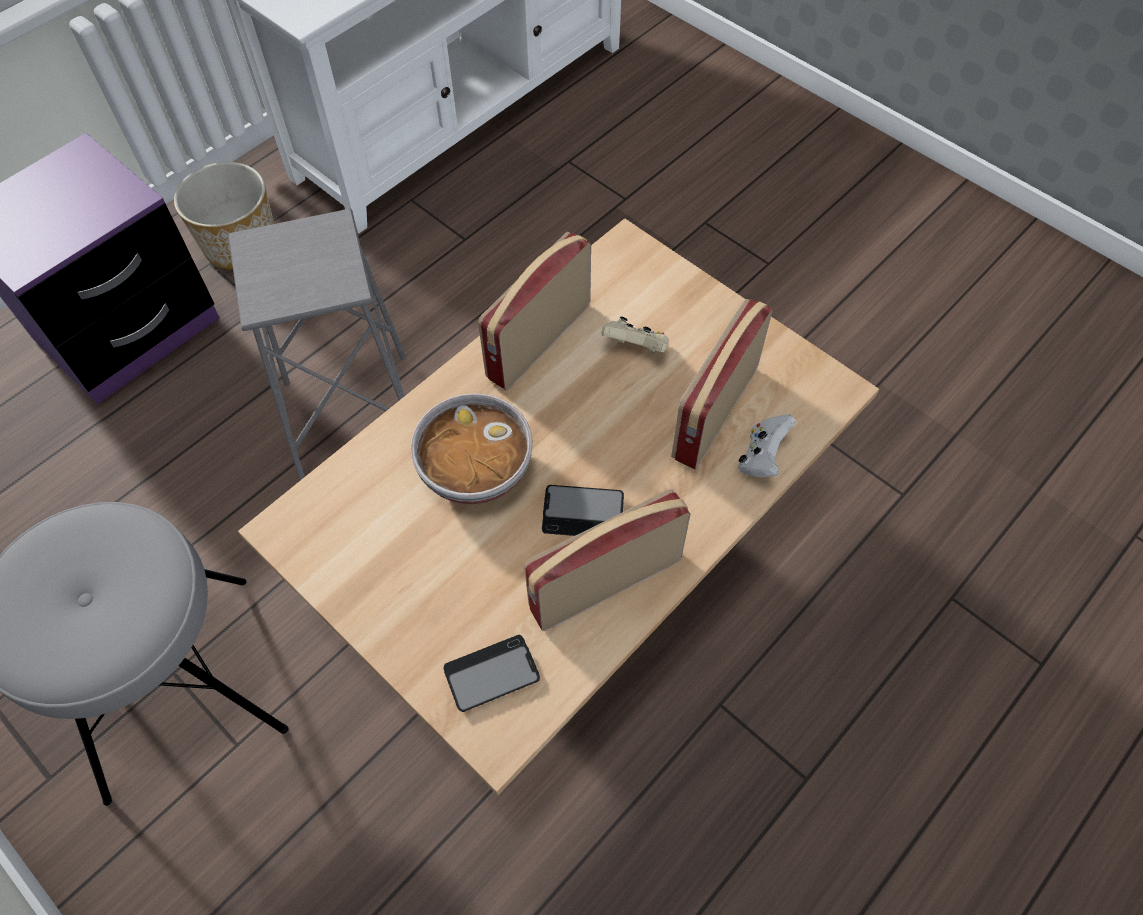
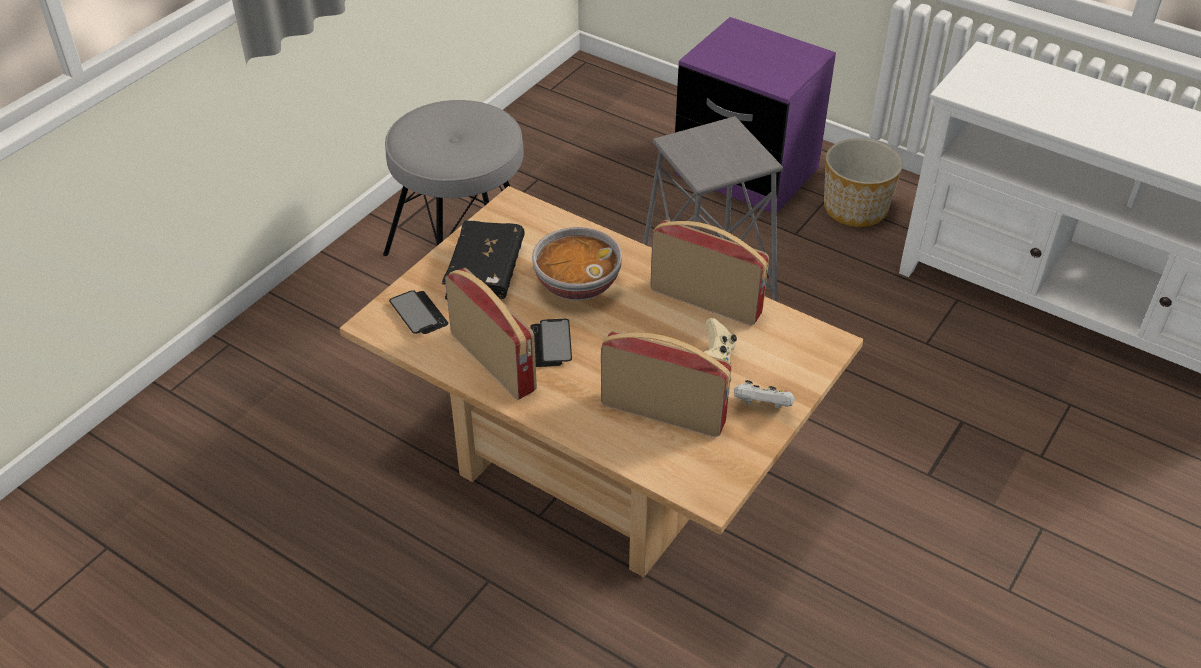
camera: 80 degrees right, 15 degrees down
(422, 578) = (485, 271): none -> black book
(762, 457) = (624, 446): white game controller -> white game controller (762, 406)

